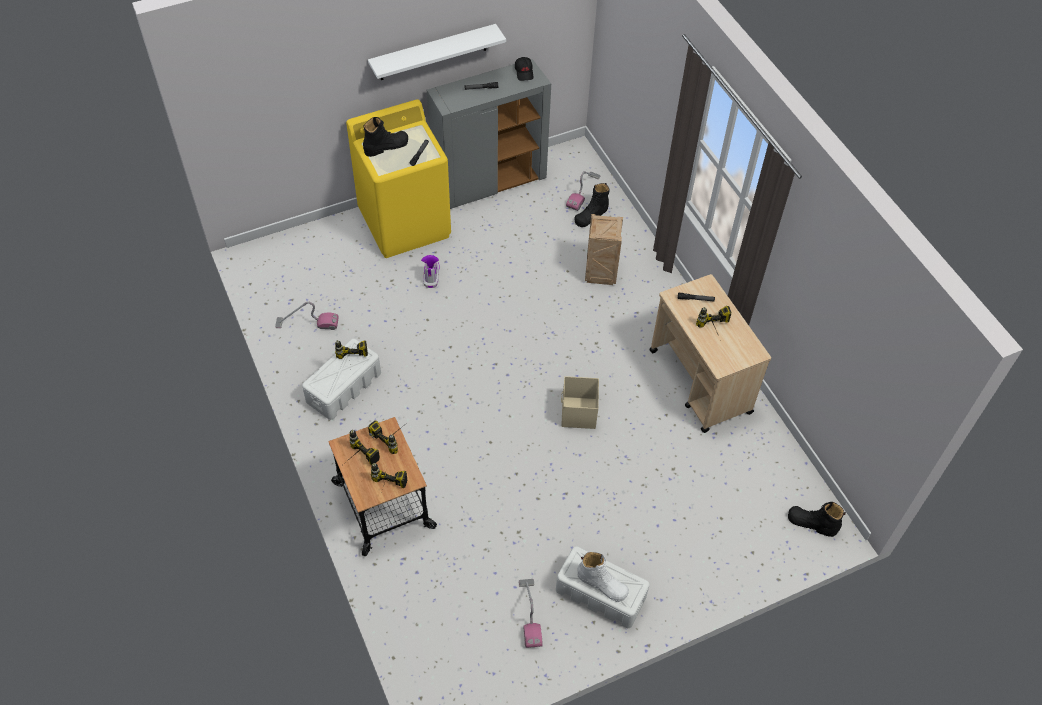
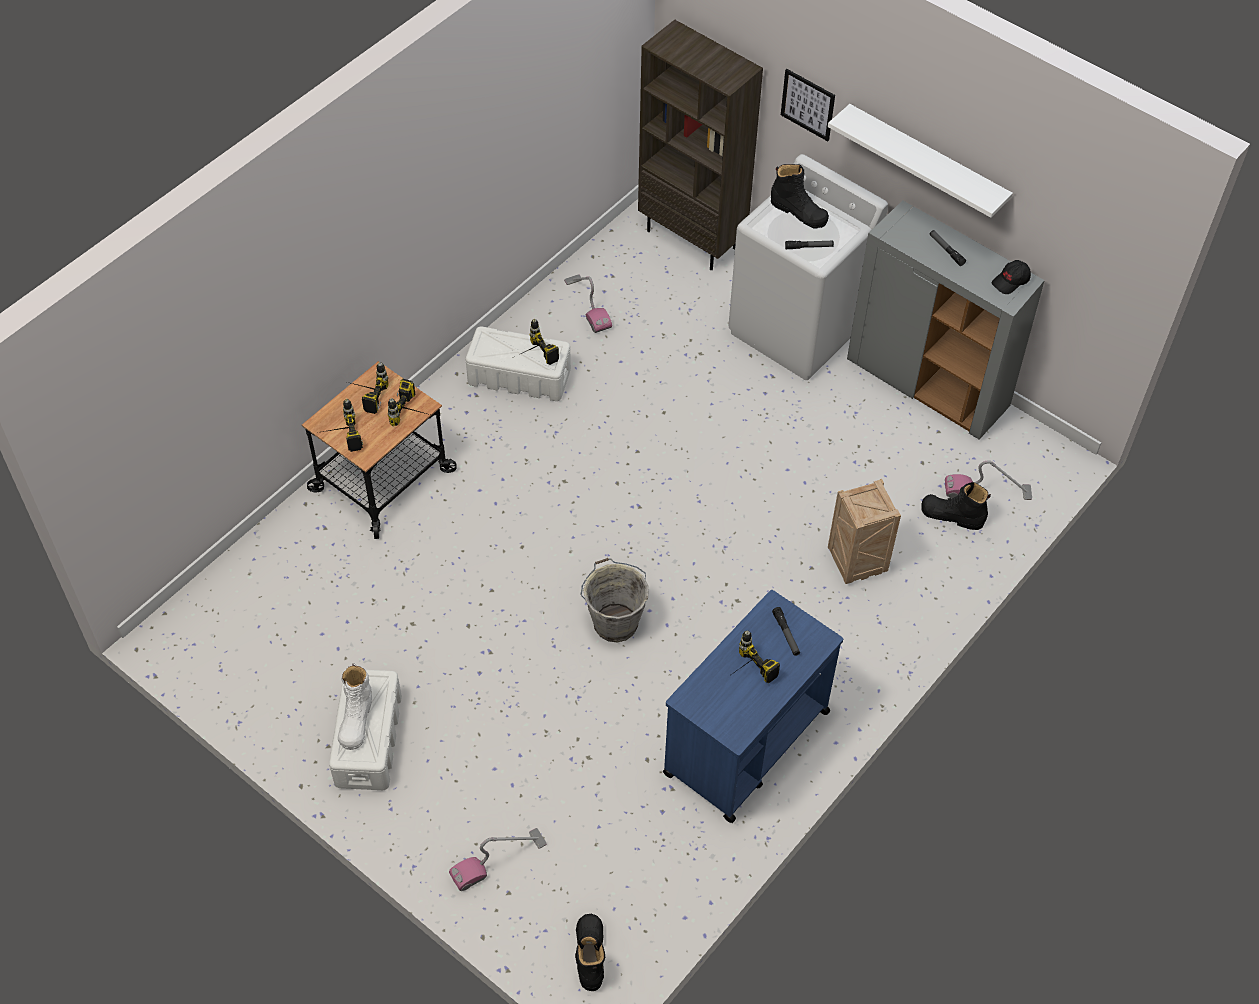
camera: 65 degrees right, 0 degrees up
(291, 244) = (692, 239): none -> brown bookcase
(336, 85) = (808, 104): none -> picture
(405, 223) = (798, 328): yellow washing machine -> white washing machine
(431, 276) = (732, 388): boot -> none
(530, 614) = (310, 677): vacuum cleaner -> vacuum cleaner (498, 860)
(578, 413) = (615, 622): beige storage box -> grey bucket
(700, 382) = (745, 743): beige cart -> blue cart

